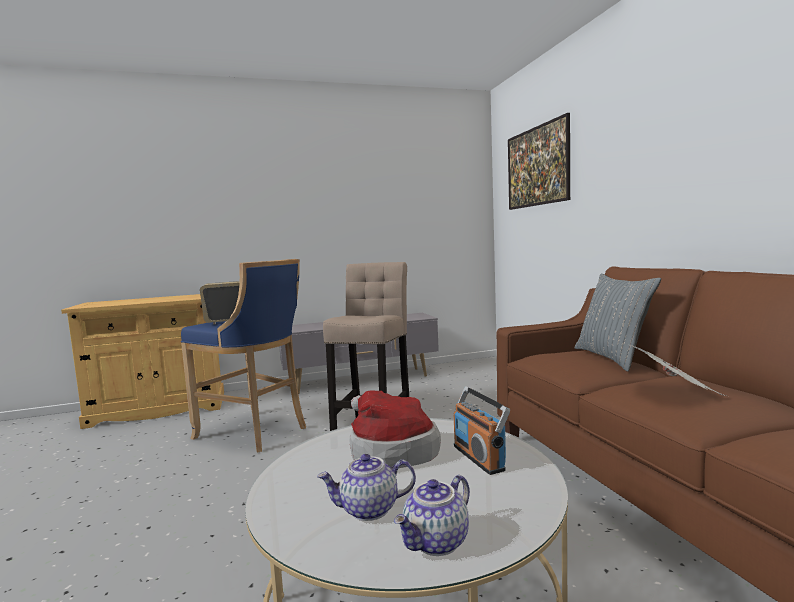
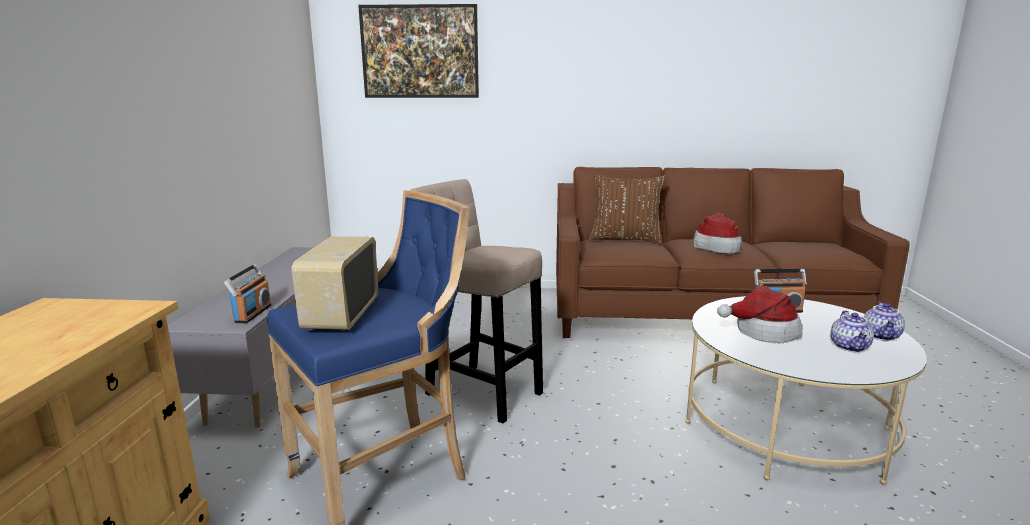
camera: 70 degrees left, 10 degrees up
(305, 329) = (252, 314): none -> radio
(437, 543) = (882, 336): teapot -> teapot turned 45 degrees clockwise
(612, 358) = (625, 240): grey pillow -> brown pillow
(675, 391) = (717, 247): newspaper -> hat

